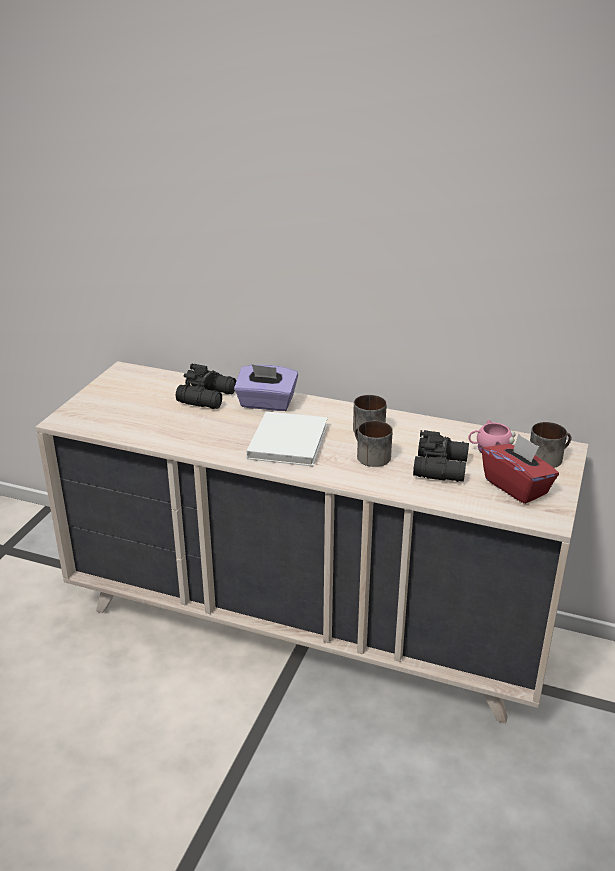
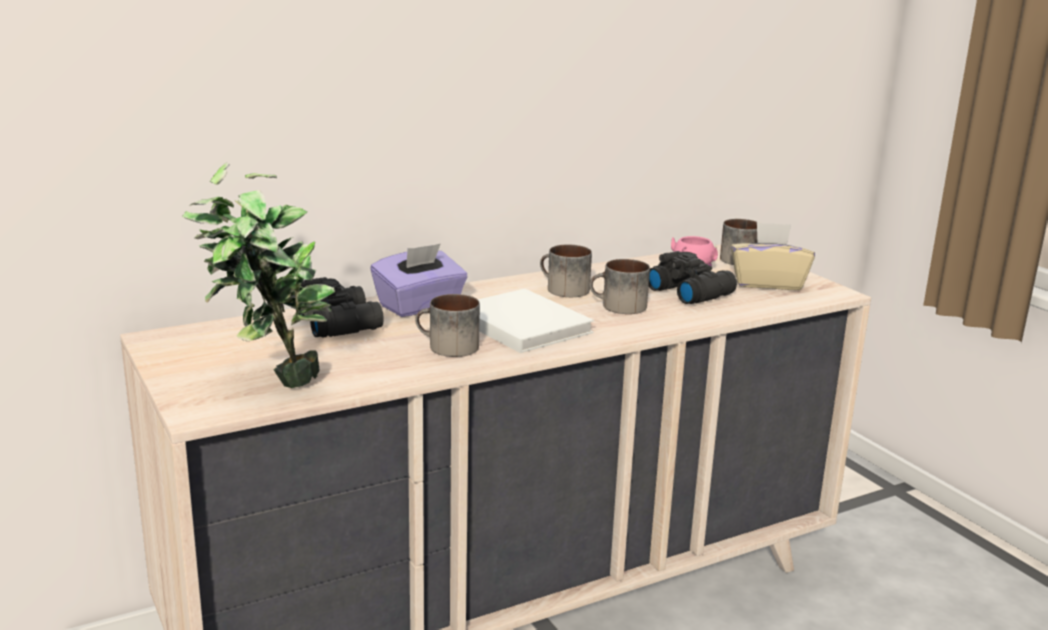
camera: 50 degrees left, 10 degrees down
(112, 419) = (270, 384): none -> potted plant
(221, 437) = (447, 347): none -> mug
(516, 487) = (767, 283): red tissue box -> beige tissue box

